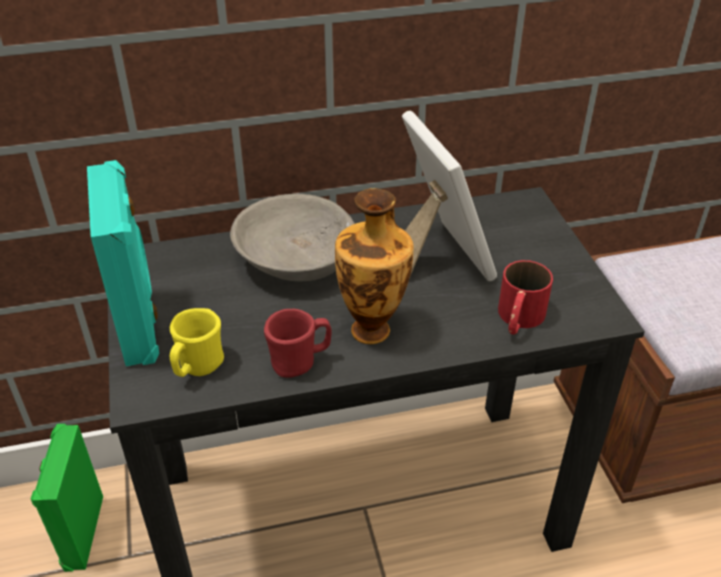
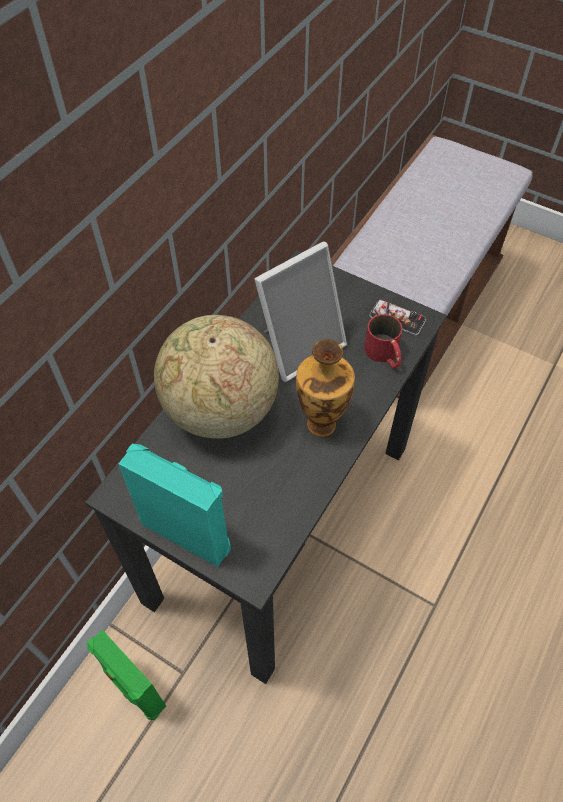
camera: 45 degrees left, 15 degrees up
(197, 367) = (259, 529): yellow mug -> none
(295, 258) = (220, 410): grey bowl -> globe
(300, 362) = (309, 476): red mug -> none
(438, 258) = (299, 345): picture frame -> picture frame turned 120 degrees clockwise
(577, 298) = (397, 318): none -> phone

